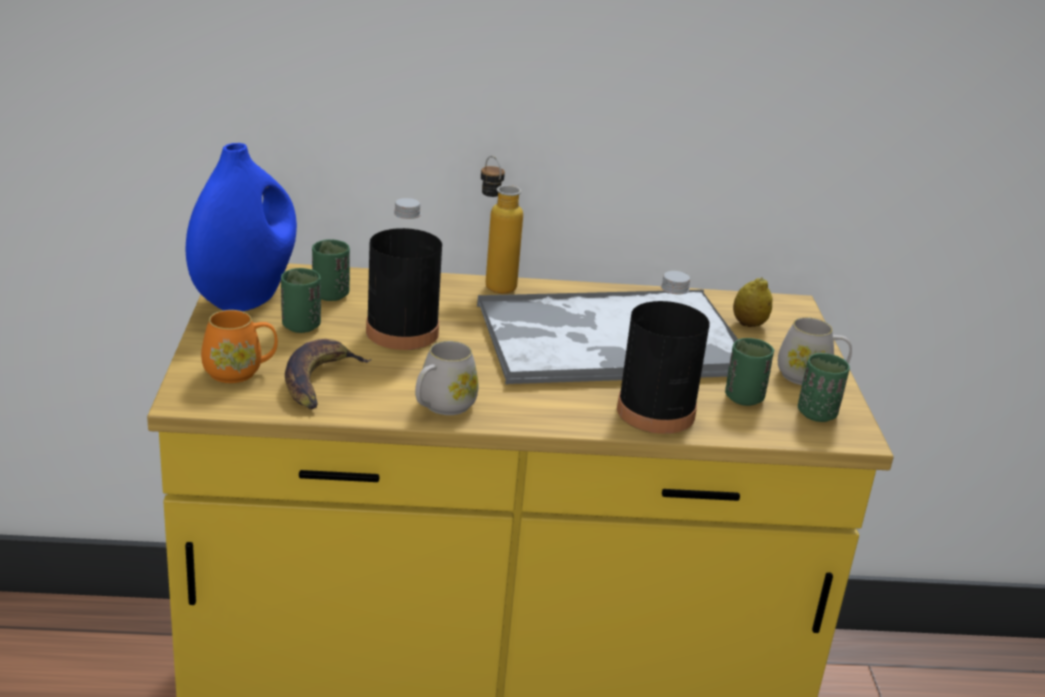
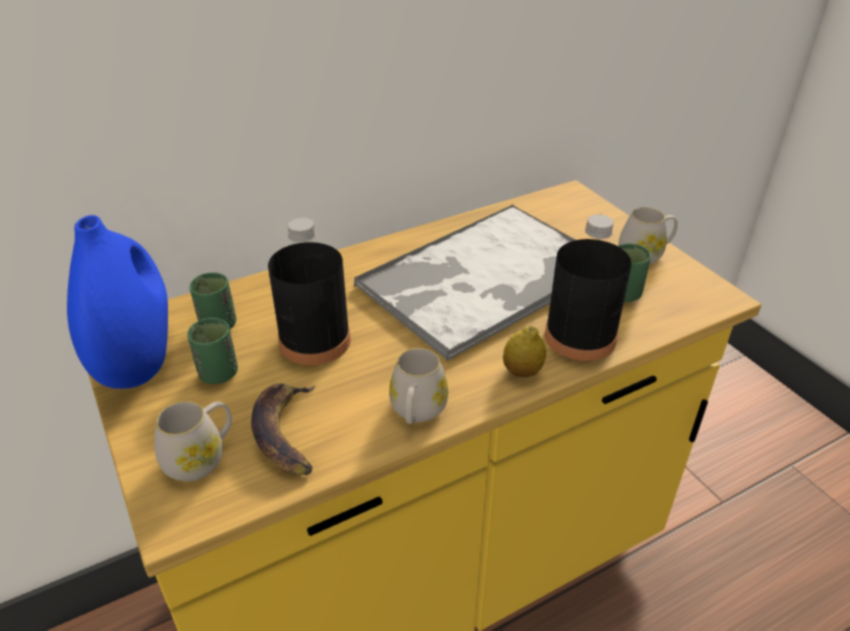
camera: 25 degrees left, 10 degrees up
(240, 371) = (201, 458): orange mug -> white mug
(493, 282) = (346, 256): bottle -> none
(749, 324) = (562, 222): lemon -> lemon (522, 372)
(817, 414) = (682, 287): green cup -> none

